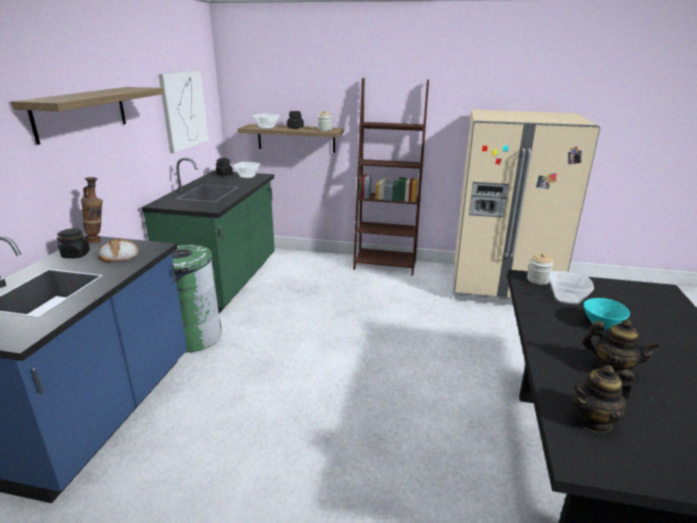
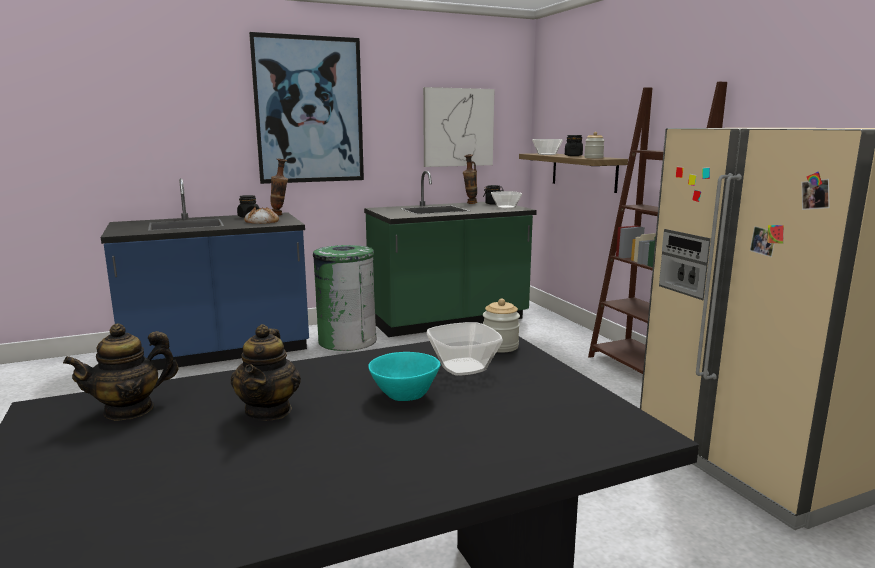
camera: 55 degrees right, 10 degrees down
(81, 113) = (309, 110): shelf -> picture
(208, 178) = (470, 203): none -> vase
(594, 421) = (129, 410): teapot -> teapot turned 75 degrees counterclockwise

